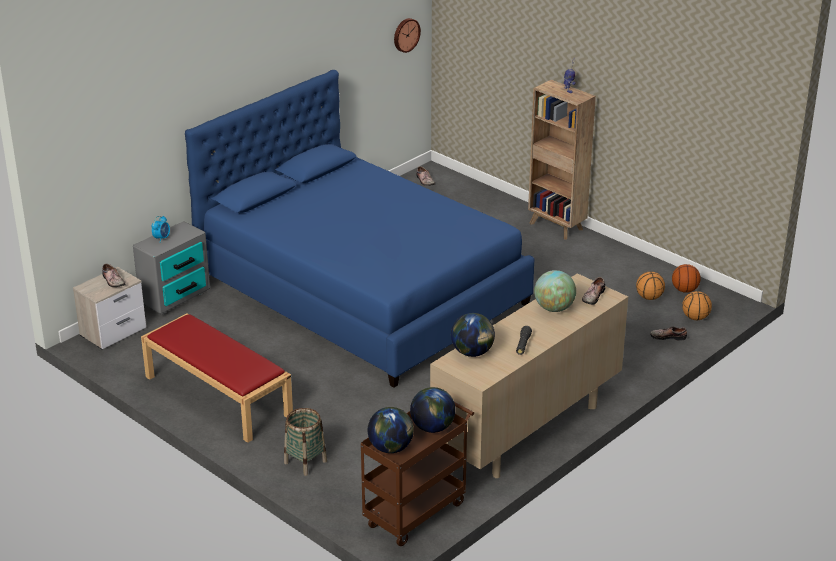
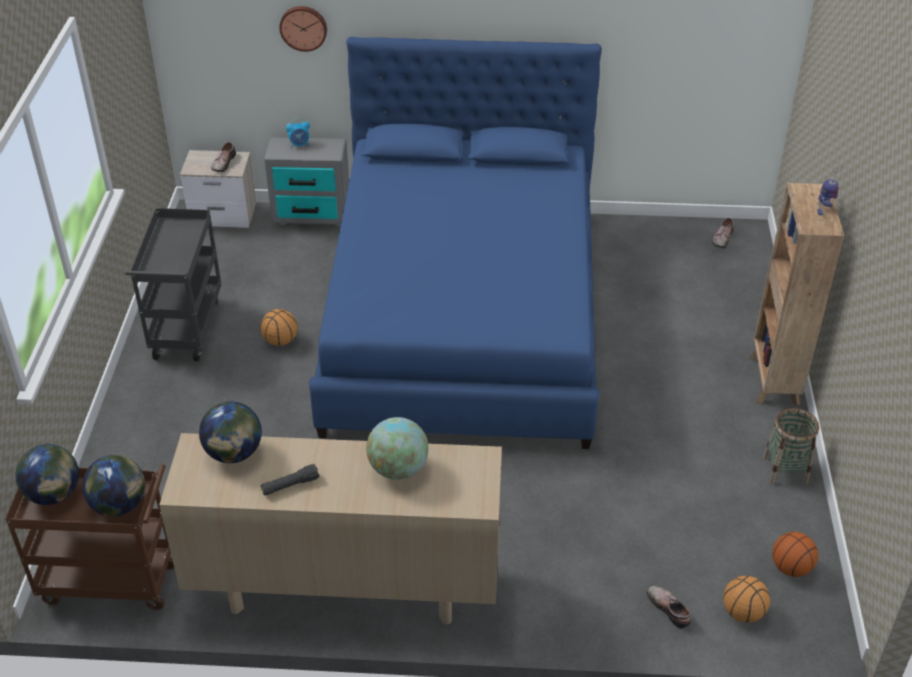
camera: 50 degrees right, 10 degrees up
(216, 396) = (186, 331): red bench -> grey cart
(305, 462) = (133, 450): basket -> basket (785, 470)
(405, 34) = (749, 42): wall clock -> wall clock (303, 27)
(592, 296) = (462, 487): shoe -> none
(649, 297) = (733, 543): basketball -> basketball (281, 341)

